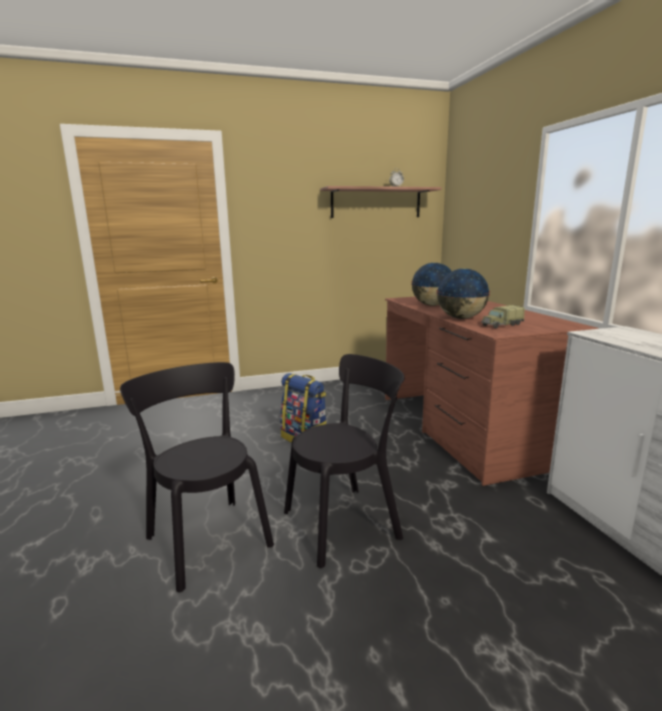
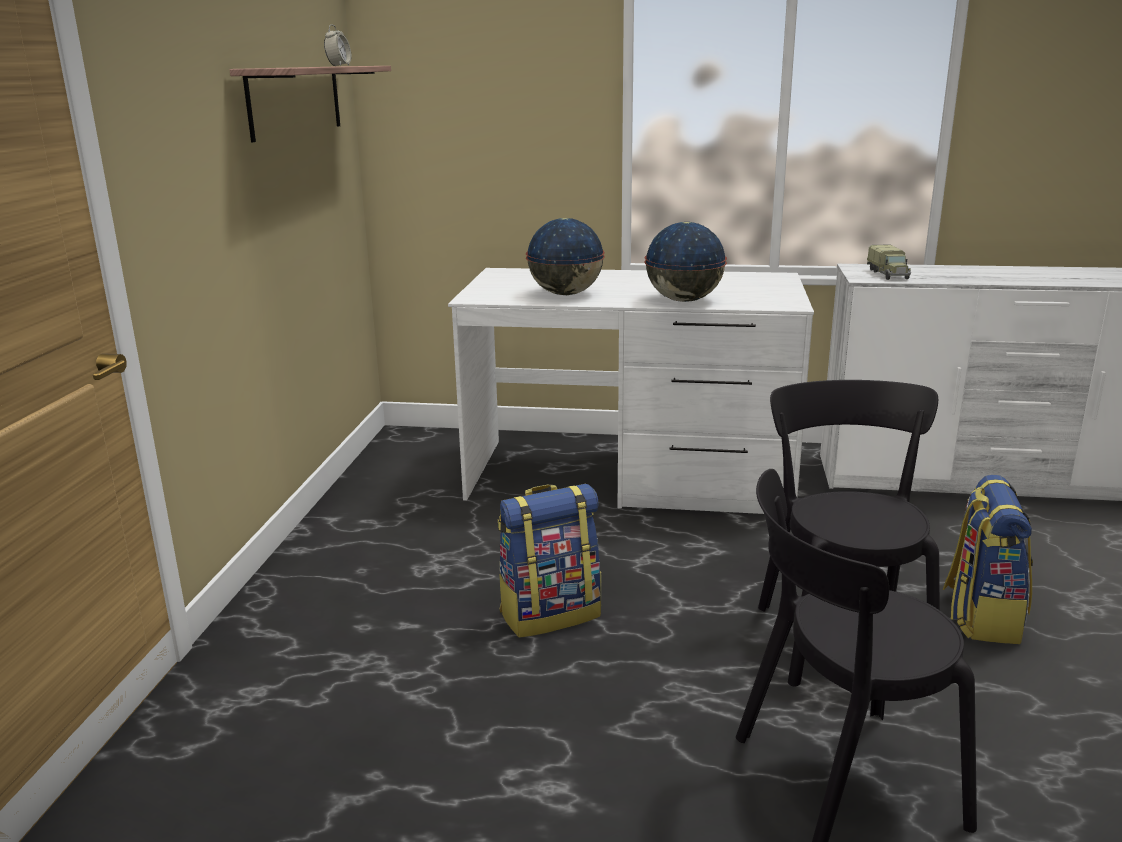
camera: 65 degrees left, 5 degrees up
(424, 584) = (981, 616): none -> backpack
(464, 428) = (631, 476): brown desk -> white desk
(501, 325) = (748, 295): toy truck -> toy truck (888, 274)

